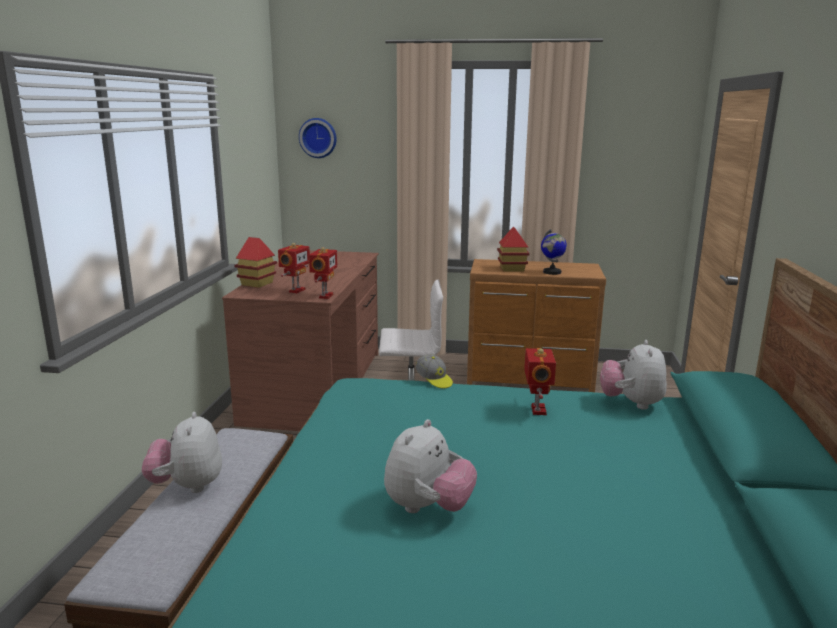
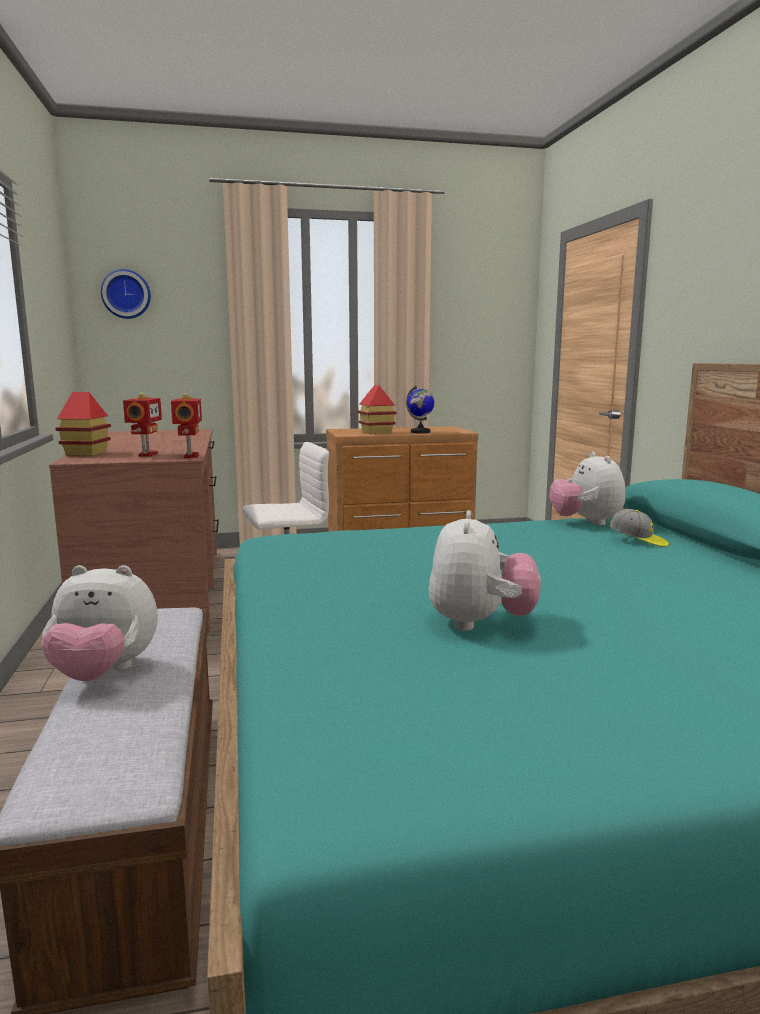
camera: 20 degrees left, 5 degrees down
(187, 486) = (104, 674): plush toy -> plush toy turned 60 degrees counterclockwise
(434, 380) = (366, 526): cap -> cap (638, 541)
(537, 410) = (503, 536): toy robot -> none

